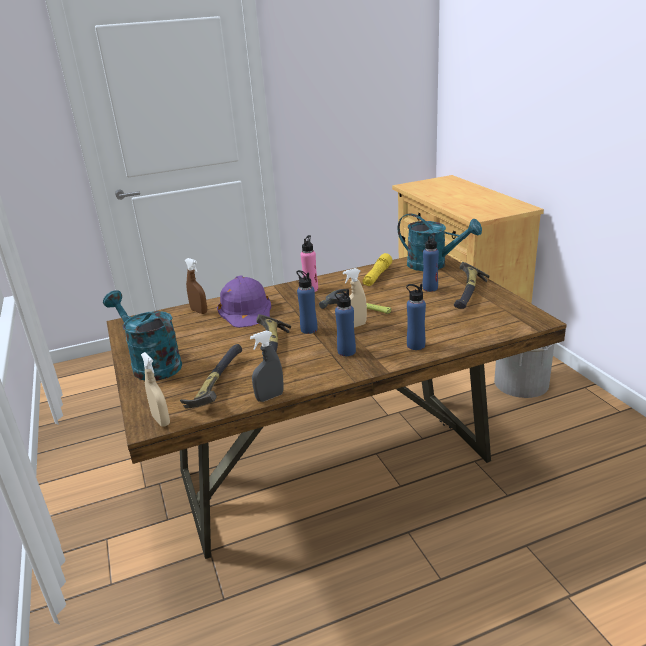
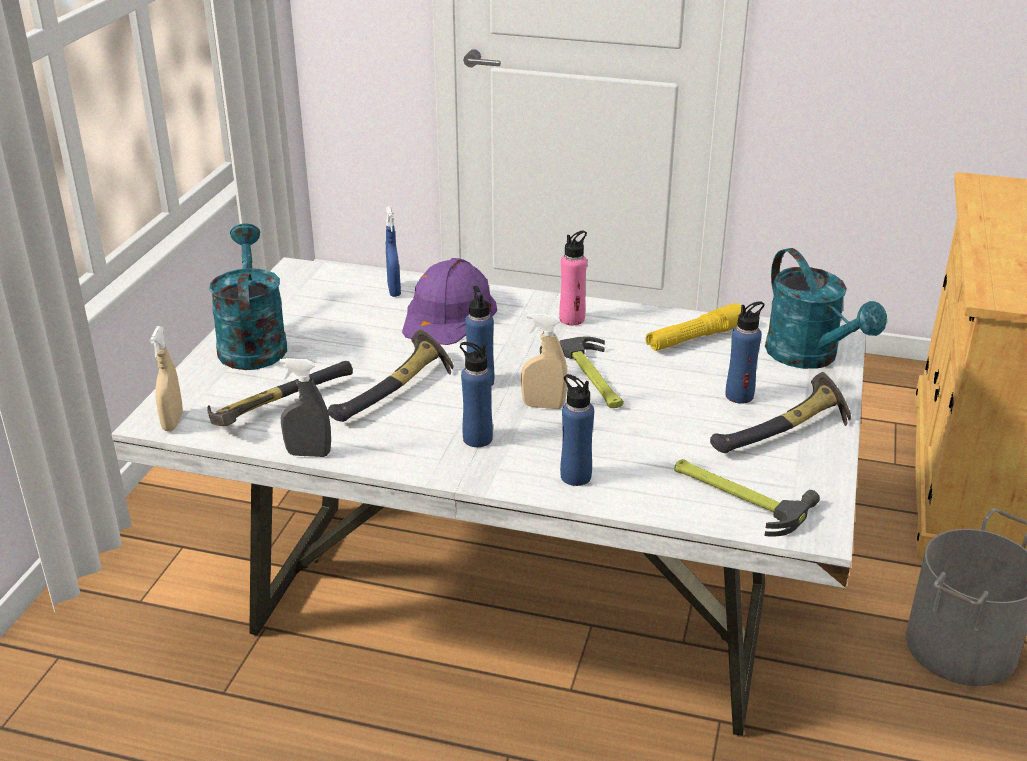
camera: 35 degrees right, 5 degrees up
(199, 311) = (394, 290): brown spray bottle -> blue spray bottle
(332, 468) = (509, 611): brown dining table -> white dining table
(490, 322) = (737, 496): none -> hammer

